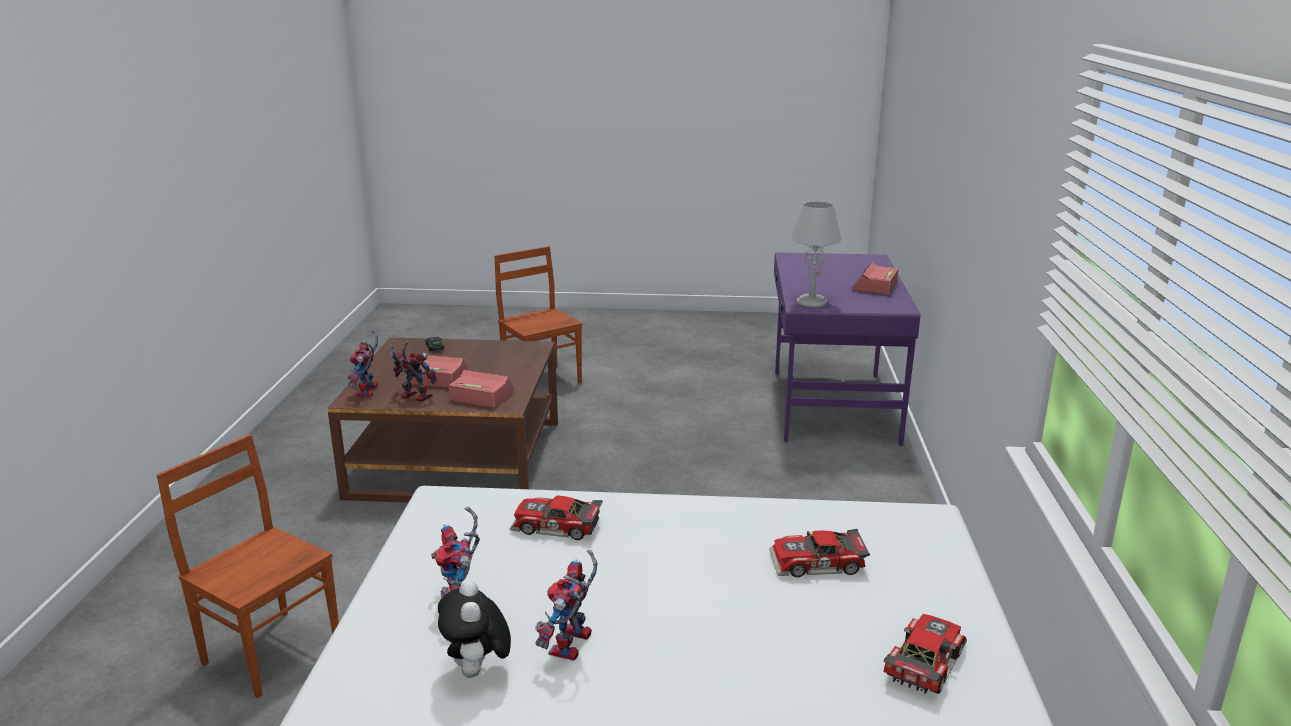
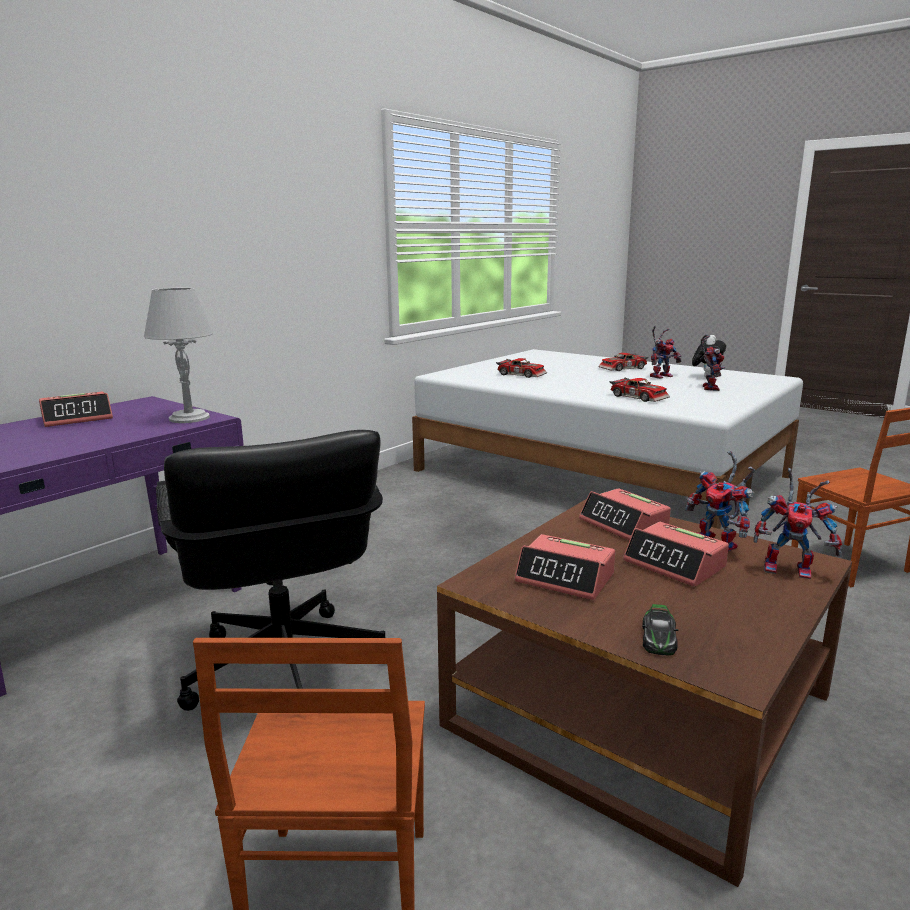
camera: 145 degrees left, 5 degrees down
(368, 392) = (791, 569): toy robot -> toy robot turned 75 degrees clockwise
(494, 358) = (565, 578): none -> alarm clock
(670, 417) = (284, 669): none -> black office chair
(921, 662) = (528, 360): toy car -> toy car (623, 368)

